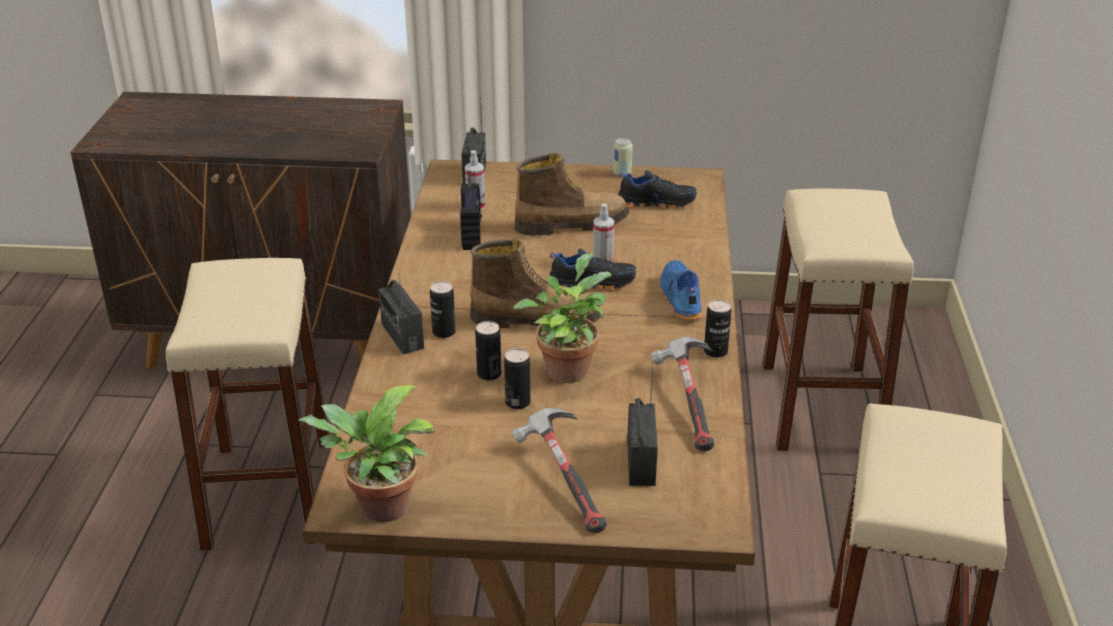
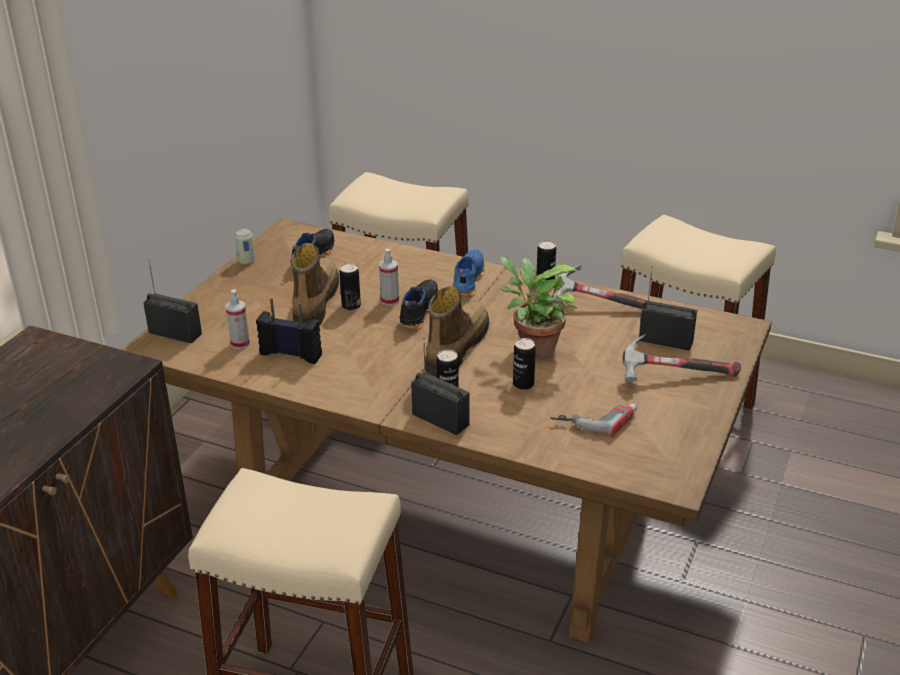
camera: 70 degrees left, 0 degrees up
(379, 509) = (683, 467): potted plant -> none
(402, 336) = (440, 419): radio -> radio turned 135 degrees counterclockwise
(448, 432) = (595, 417): none -> power drill
(517, 402) = (569, 378): can -> can (351, 306)
(679, 299) = (467, 280): blue shoe -> blue shoe turned 90 degrees clockwise

